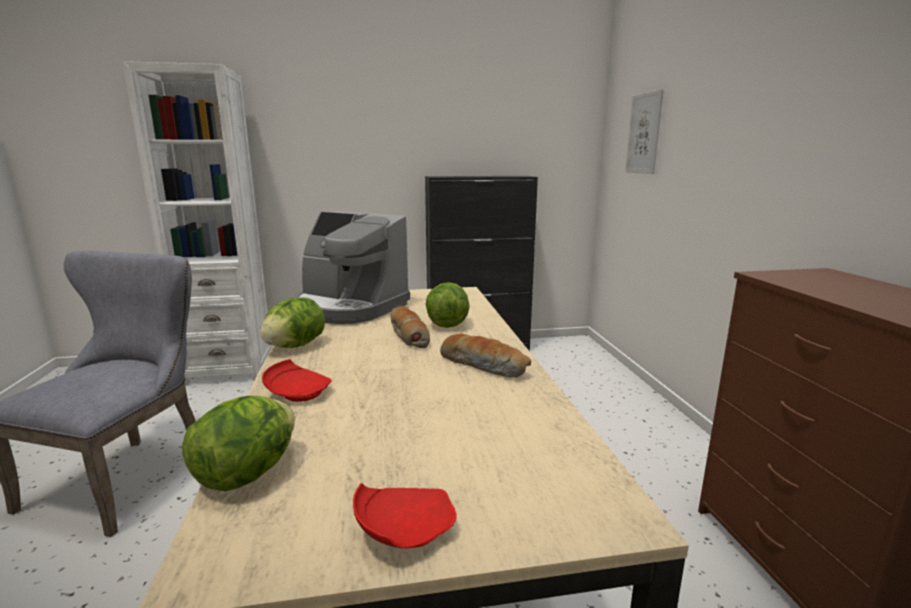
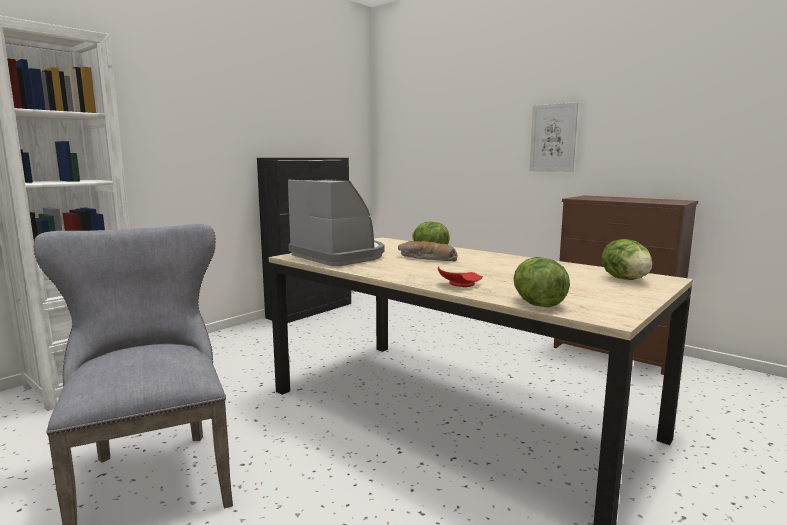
camera: 40 degrees left, 5 degrees down
(295, 346) = (380, 273): lettuce -> lettuce (625, 279)
(349, 307) = (339, 256): coffee machine -> coffee machine turned 120 degrees counterclockwise
(403, 529) = (630, 297): red plate -> none
(484, 366) = (504, 260): bread -> none
(644, 133) = (420, 126): picture -> picture (553, 138)

